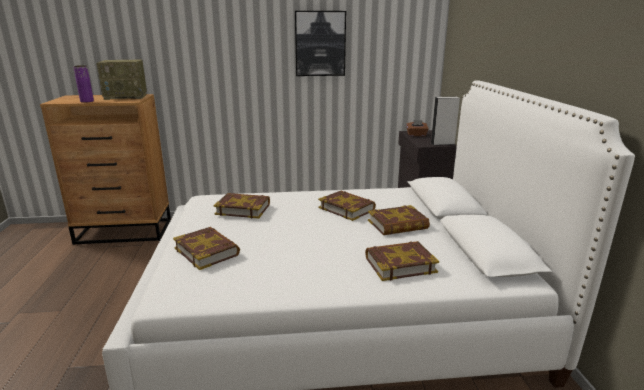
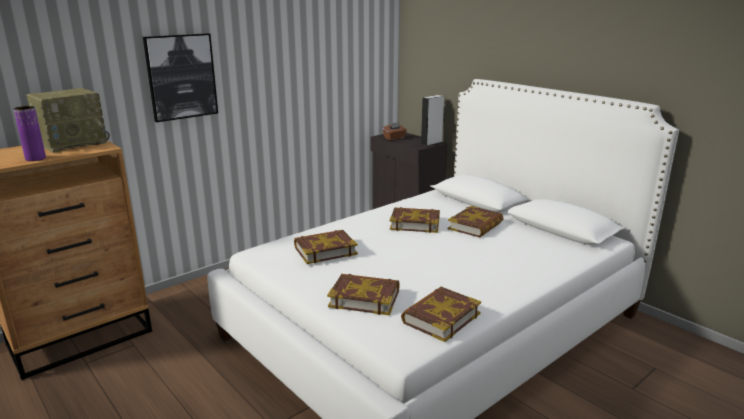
camera: 35 degrees left, 0 degrees up
(320, 44) = (290, 49): picture -> picture (181, 76)
(400, 264) = (527, 255): book -> book (440, 318)

